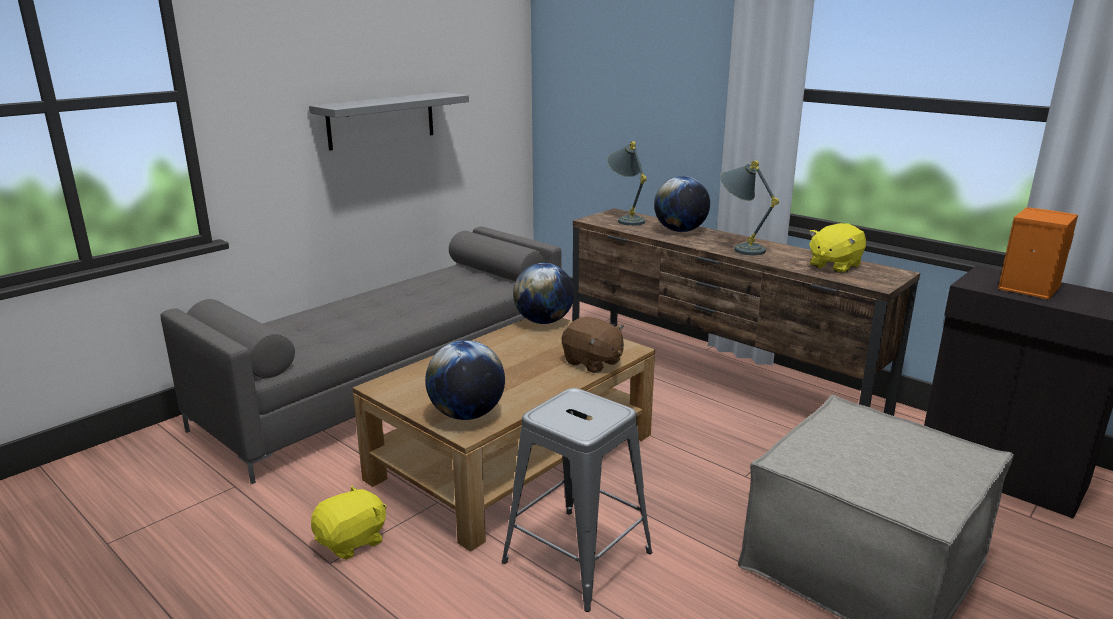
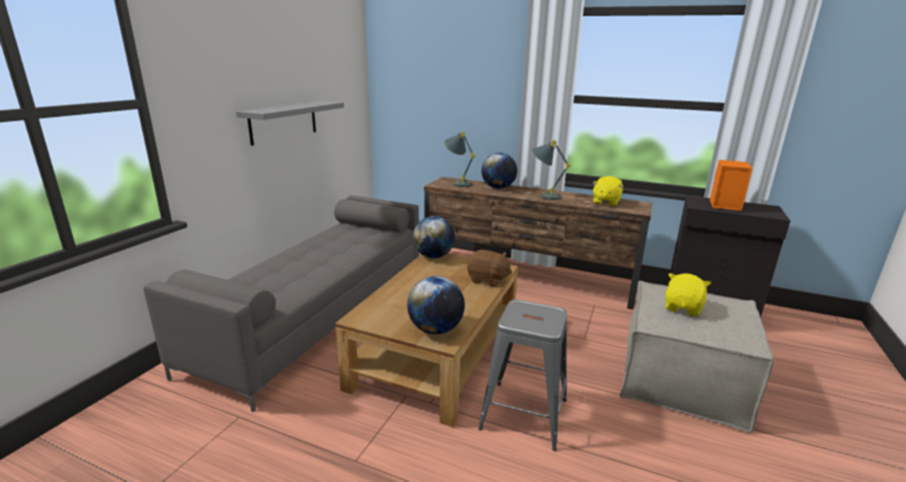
camera: 20 degrees left, 0 degrees up
(352, 542) = (362, 440): yellow plush toy -> yellow plush toy (683, 308)

